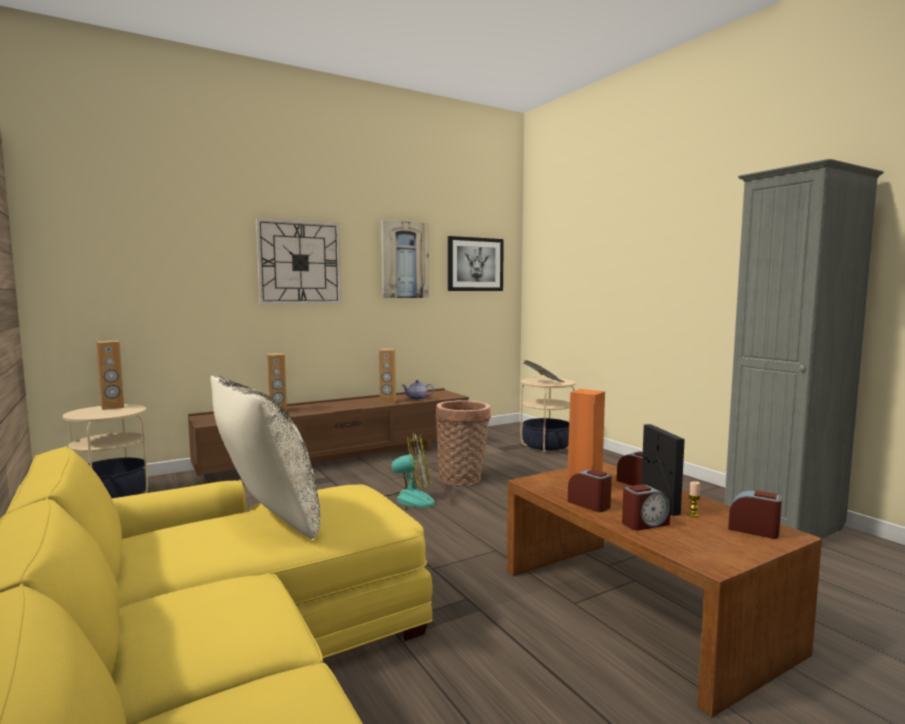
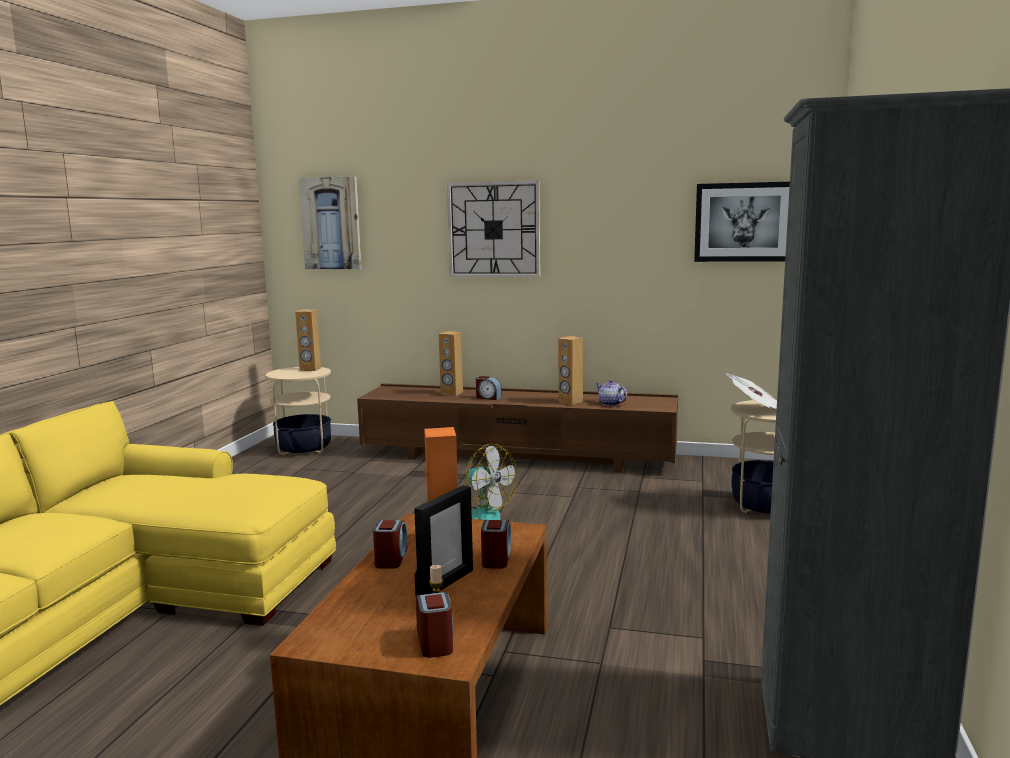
camera: 45 degrees right, 5 degrees up
(267, 520) = (190, 487): beige pillow -> none
(404, 260) = (627, 221): picture -> picture (331, 223)
(462, 479) = (576, 514): basket -> none
(644, 523) = (374, 591): alarm clock -> alarm clock (488, 397)

